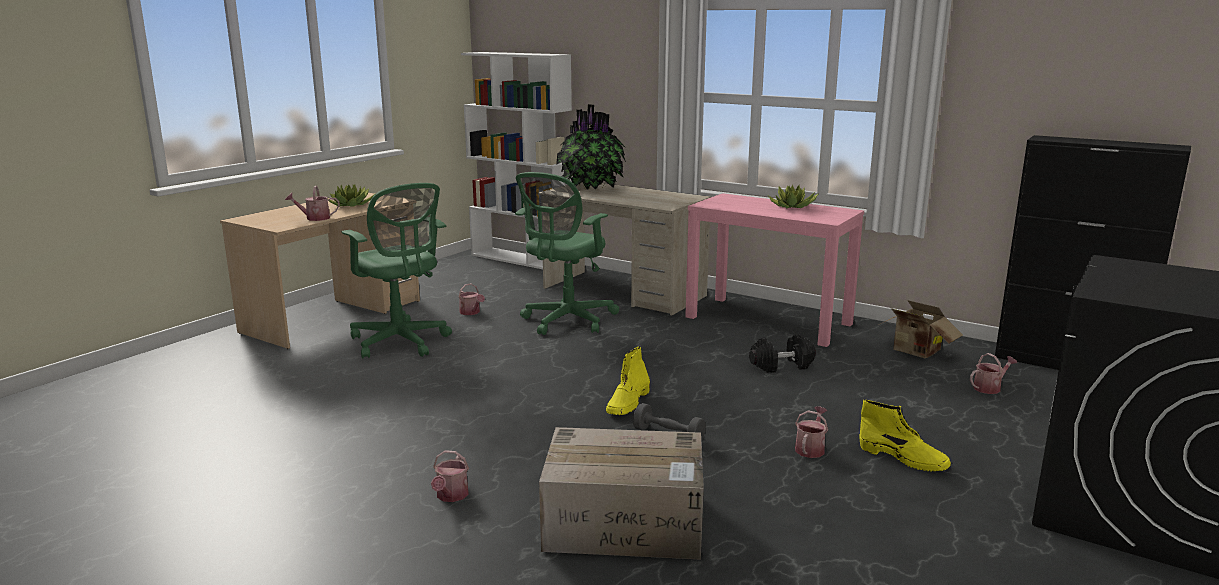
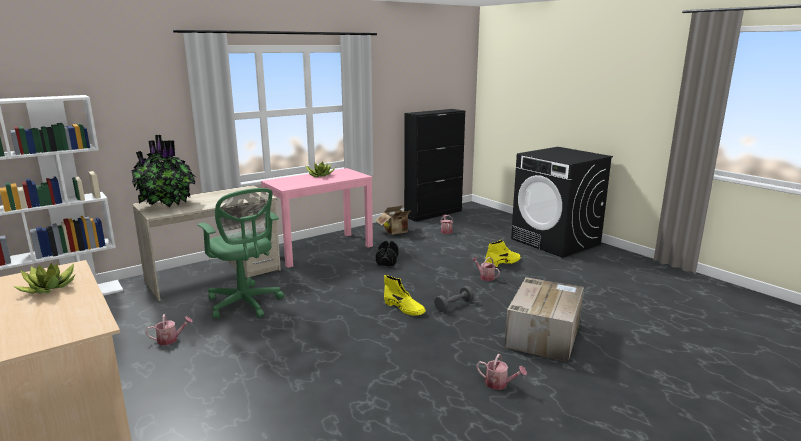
camera: 70 degrees left, 0 degrees up
(314, 218) = (82, 308): watering can -> none
(401, 343) = (202, 382): green office chair -> none

